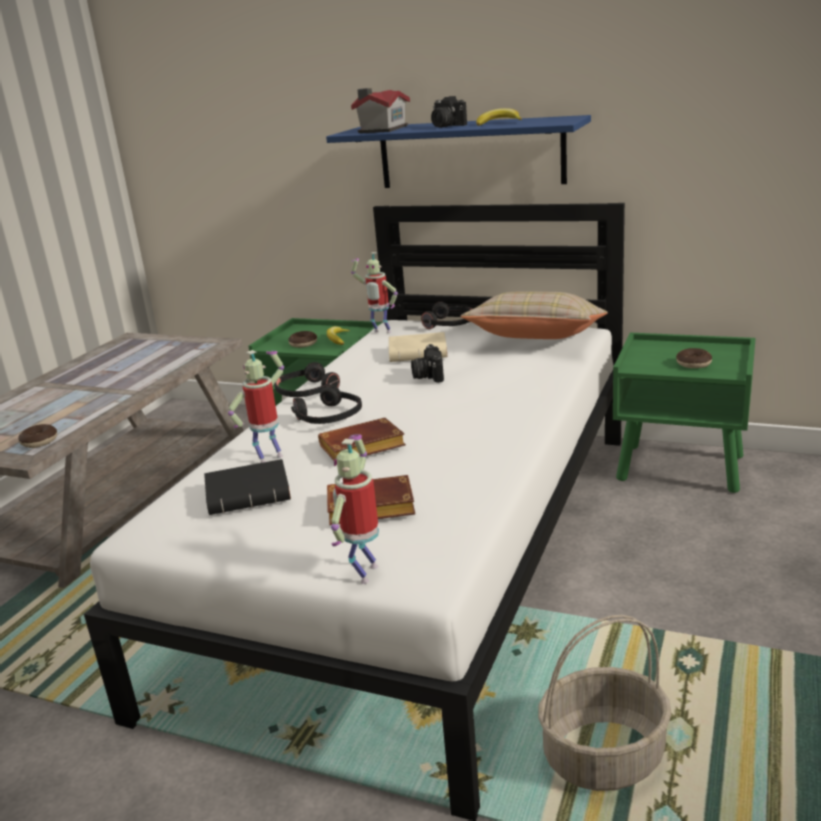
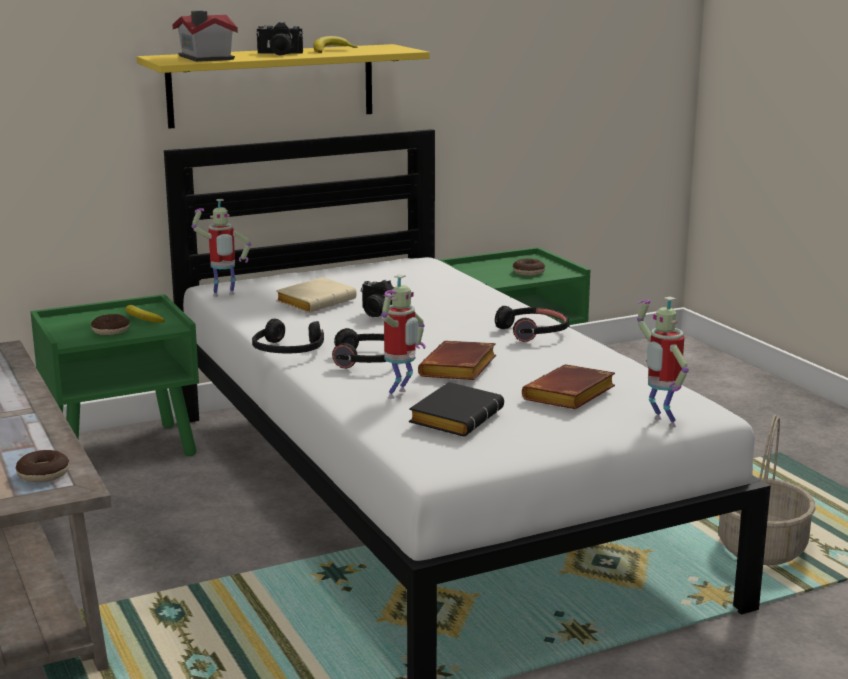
camera: 50 degrees left, 5 degrees down
(269, 458) = (400, 395): toy robot -> toy robot turned 150 degrees counterclockwise
(450, 324) = (282, 276): black headphones -> black headphones (533, 331)
(470, 153) = (271, 85): blue shelf -> yellow shelf
(537, 340) = (399, 273): beige pillow -> none

